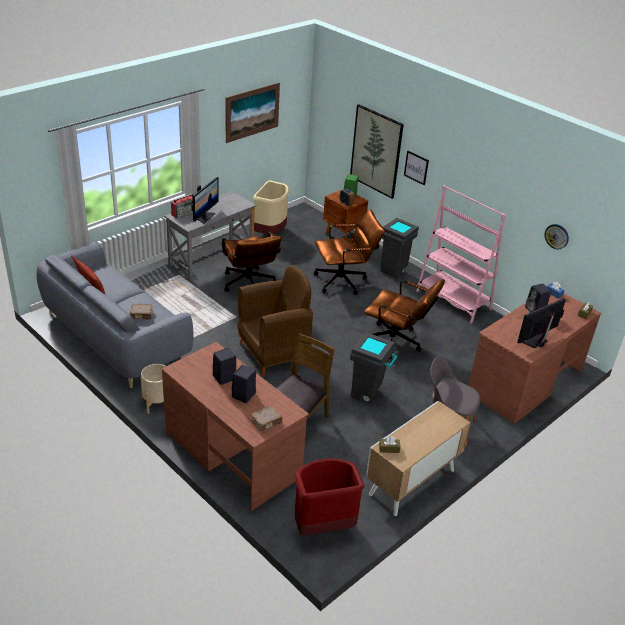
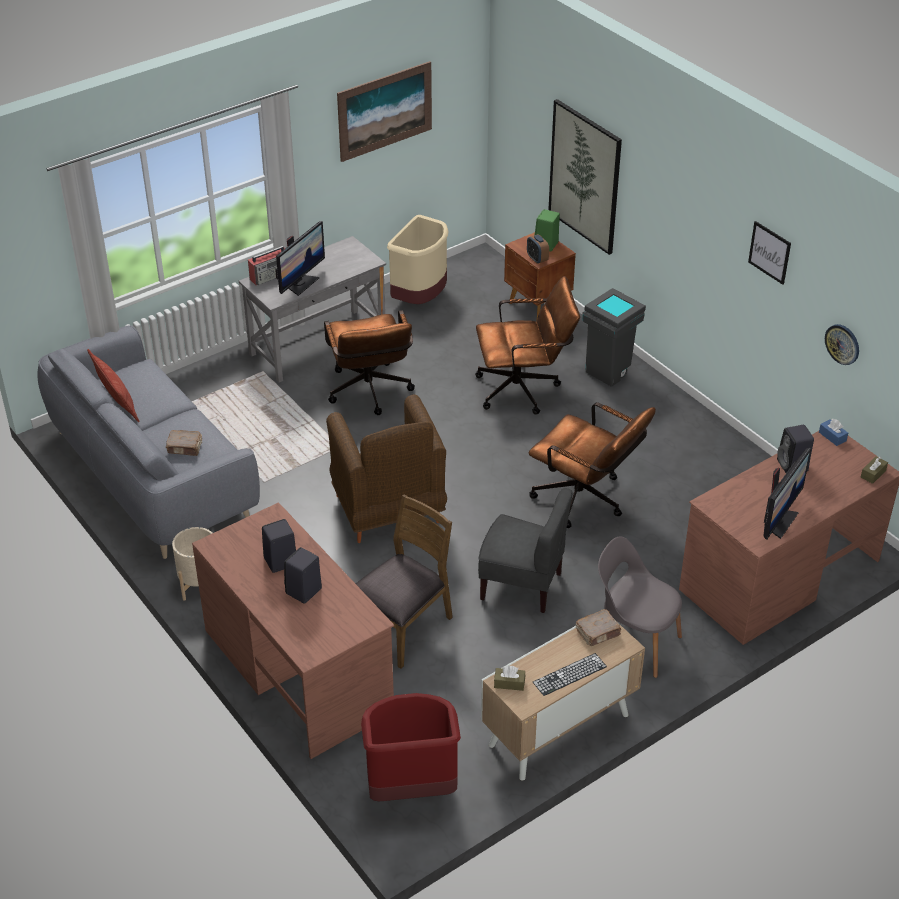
camera: 10 degrees right, 5 degrees up
(266, 422) = (329, 635): brown book -> brown book (598, 633)
(274, 353) = (388, 511): brown armchair -> brown armchair turned 90 degrees clockwise
(368, 394) = (522, 585): grey trash can -> grey chair
(416, 167) = (642, 210): picture -> picture (769, 252)
(427, 441) = (569, 674): none -> keyboard
(453, 300) = (696, 428): pink bookcase -> none
(537, 342) = (779, 521): monitor -> monitor turned 150 degrees clockwise

